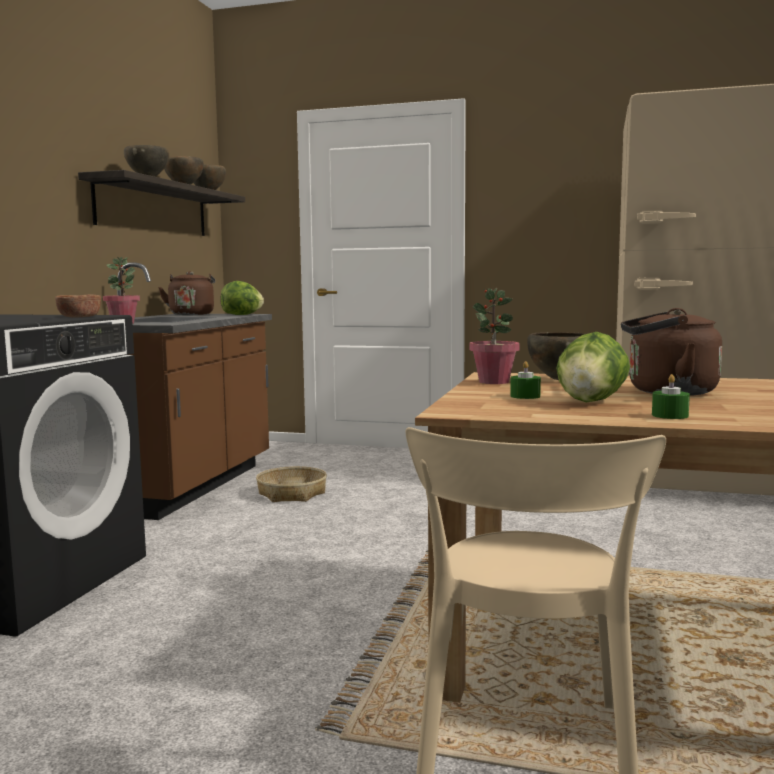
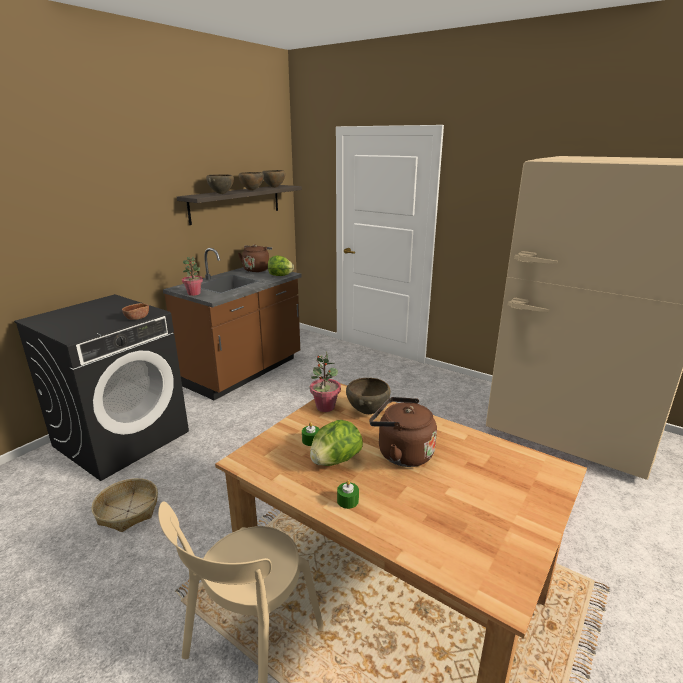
camera: 20 degrees right, 15 degrees up
(292, 493) = (295, 389): basket -> basket (128, 511)

